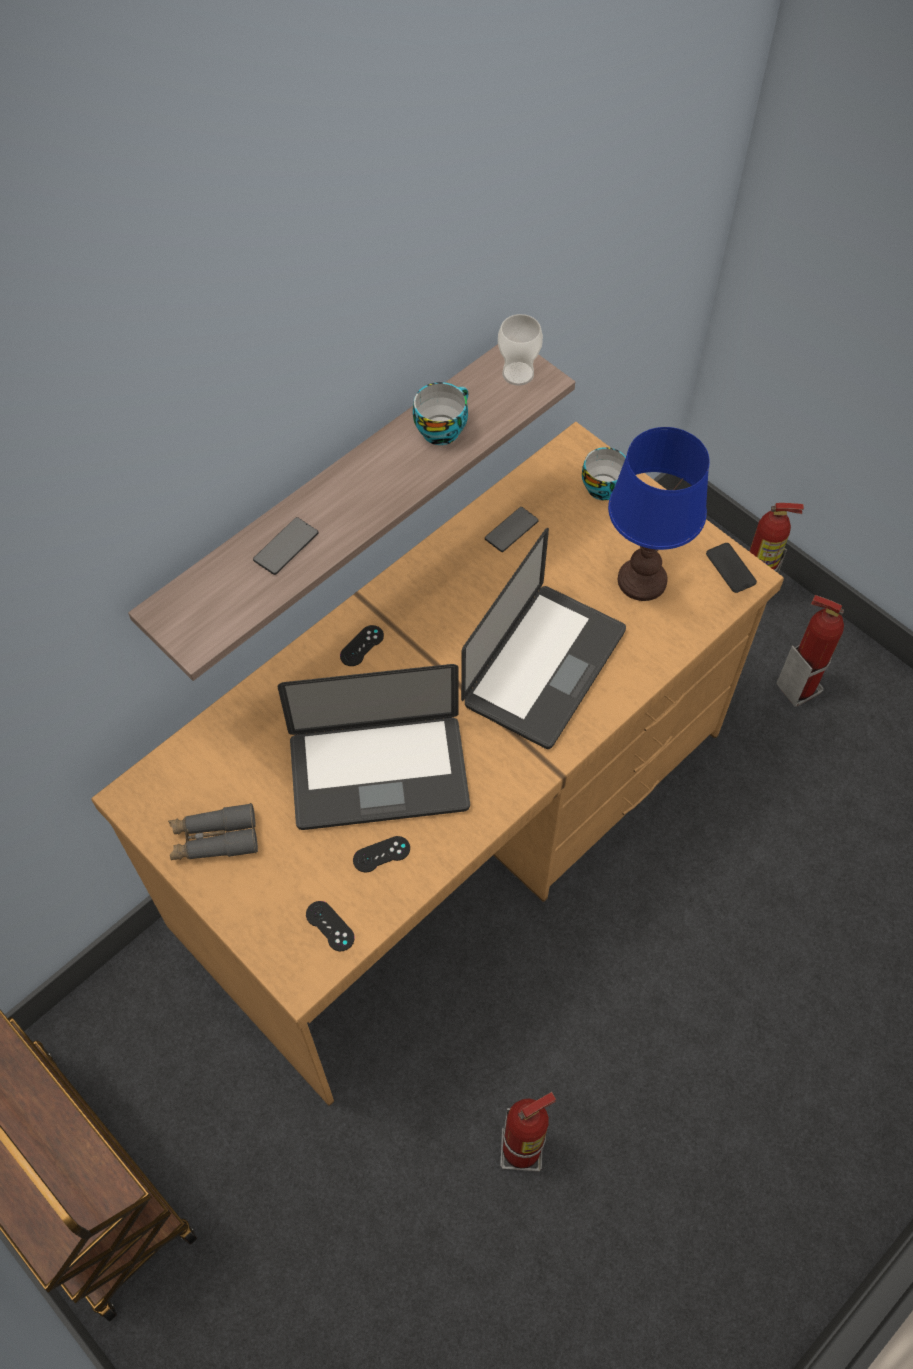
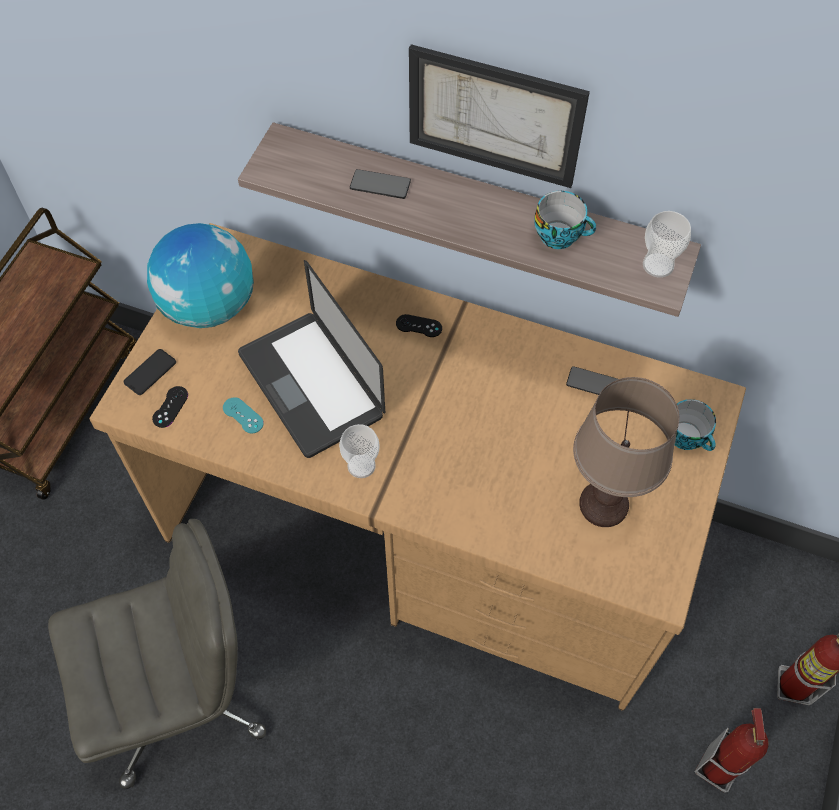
camera: 65 degrees right, 0 degrees up
(214, 839) = (209, 306): grey binoculars -> globe
(333, 386) = (494, 116): none -> picture
(381, 854) = (243, 415): black game controller -> turquoise game controller
(501, 763) = (361, 465): none -> cup
(522, 1150) = (181, 692): fire extinguisher -> grey office chair
(544, 667) = (469, 461): laptop -> none
(641, 580) = (603, 504): blue table lamp -> brown table lamp
(730, 568) = (663, 575): phone -> phone (150, 372)

